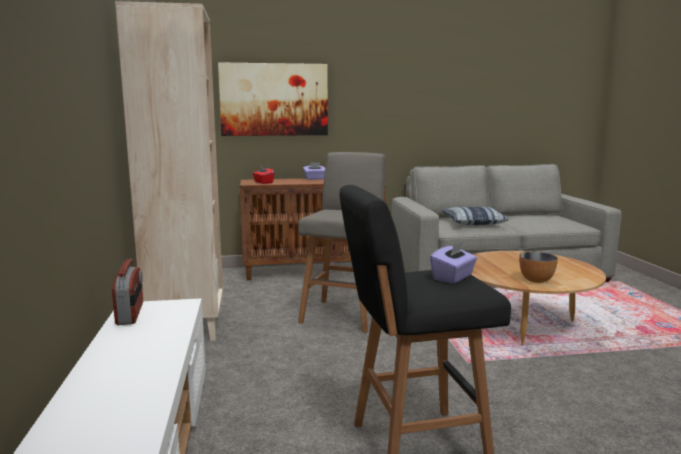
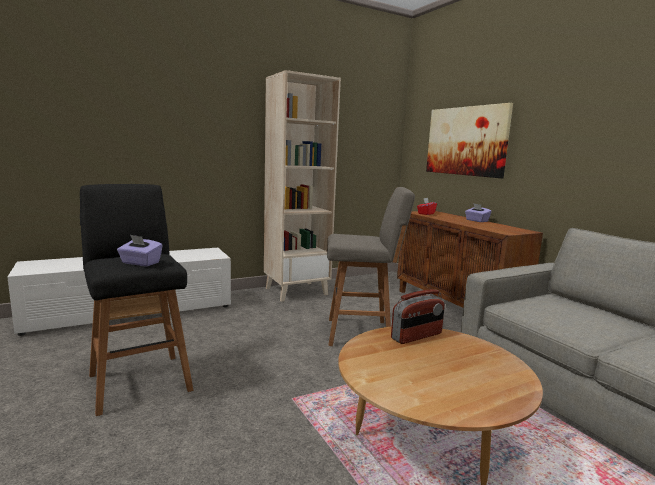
camera: 70 degrees right, 0 degrees up
(130, 314) = (200, 251): radio -> radio (417, 336)
(473, 222) = (570, 315): pillow -> none
(536, 280) = (373, 365): bowl -> none

